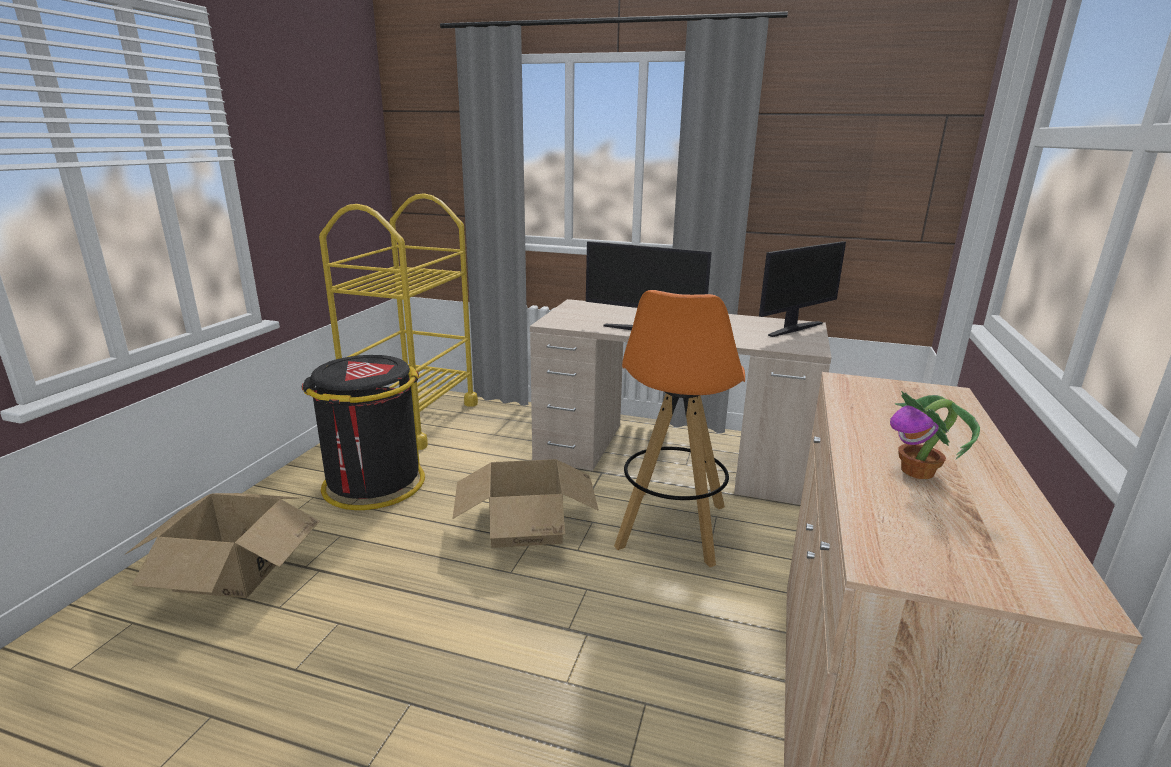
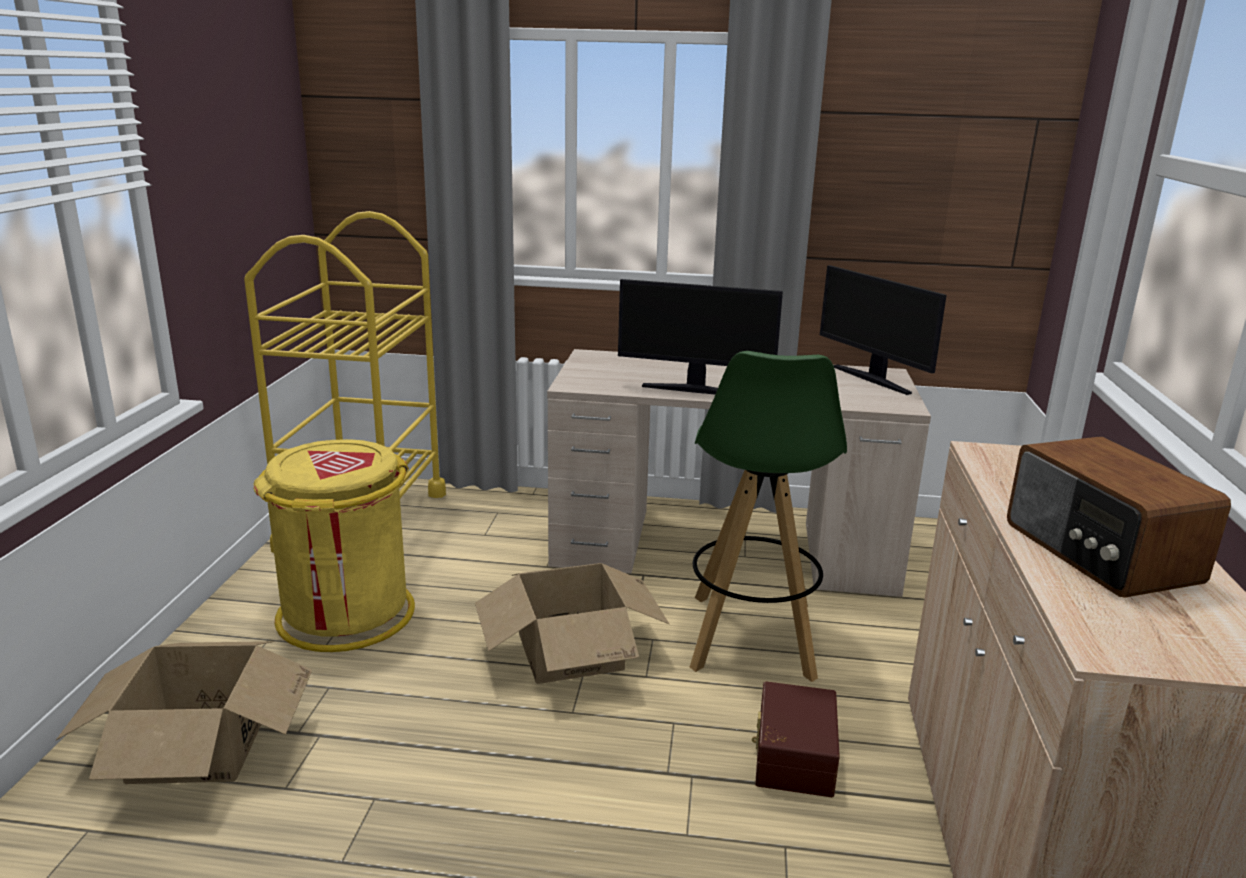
camera: 10 degrees left, 0 degrees up
(373, 484) = (345, 615): black trash can -> yellow trash can
(671, 527) = (751, 637): orange stool -> green stool
(674, 626) = (791, 755): none -> brown storage box
(793, 328) = (873, 379): monitor -> monitor turned 105 degrees clockwise
(918, 472) = (1098, 553): potted plant -> radio

